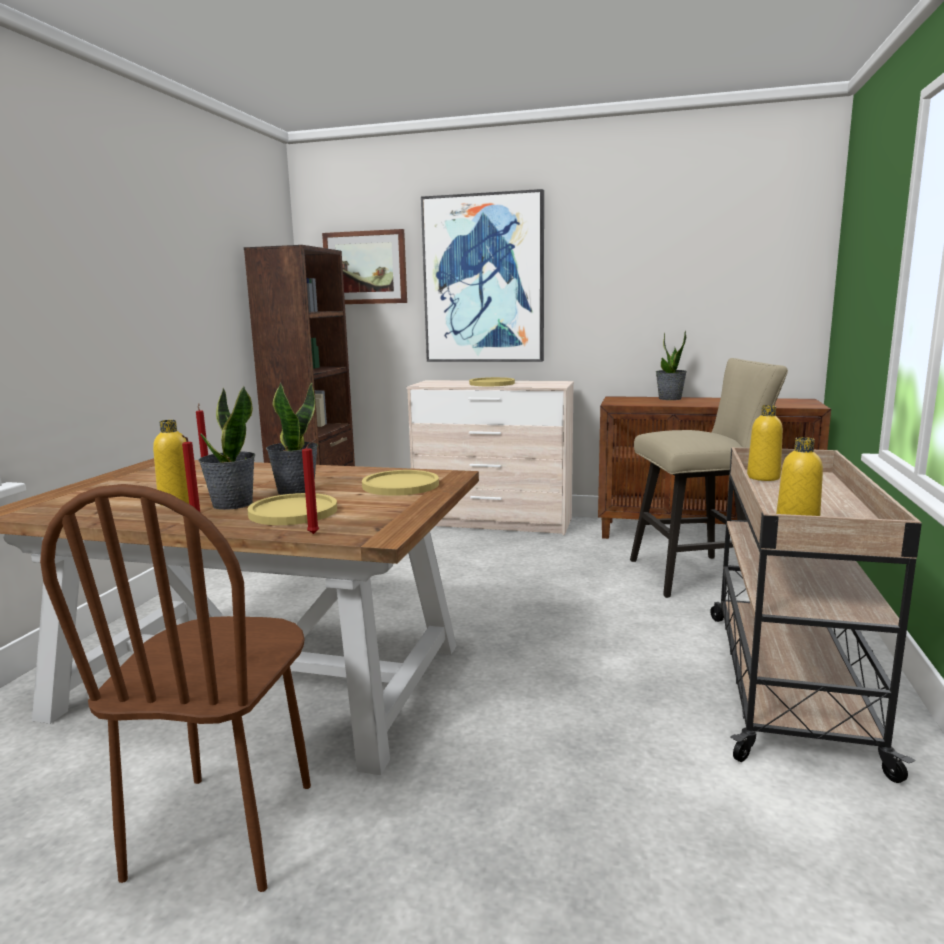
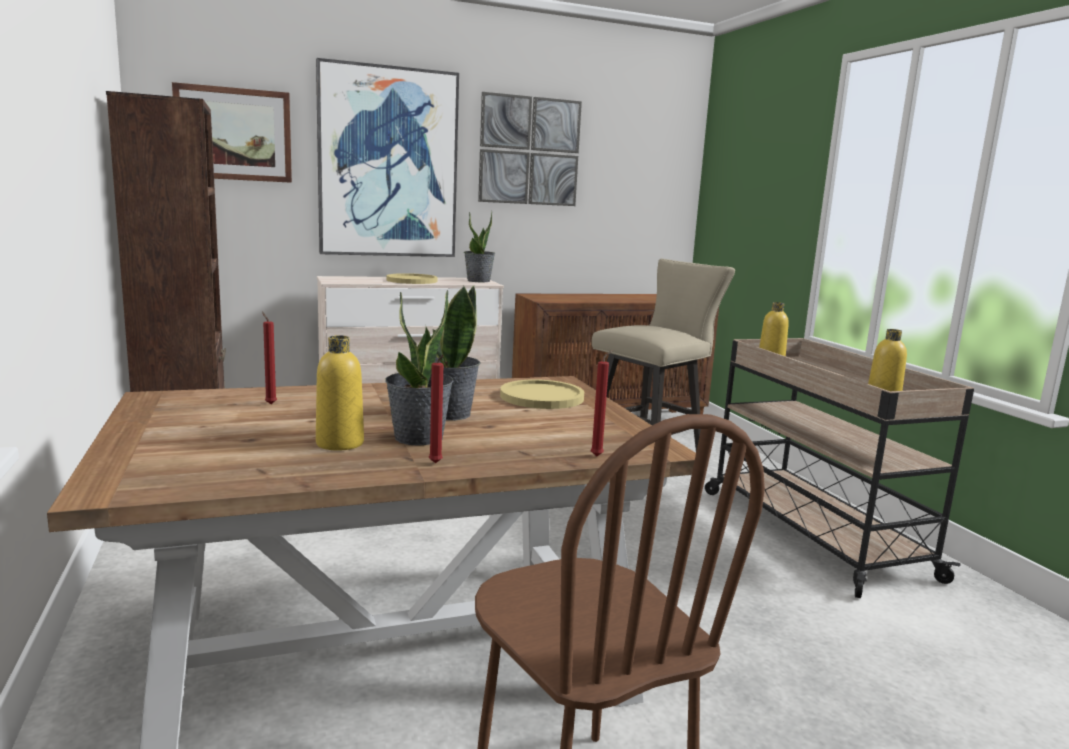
camera: 35 degrees left, 0 degrees up
(293, 511) = (512, 437): yellow plate -> none
(619, 254) = (529, 151): none -> picture
(670, 398) = (579, 295): potted plant -> potted plant (478, 281)

